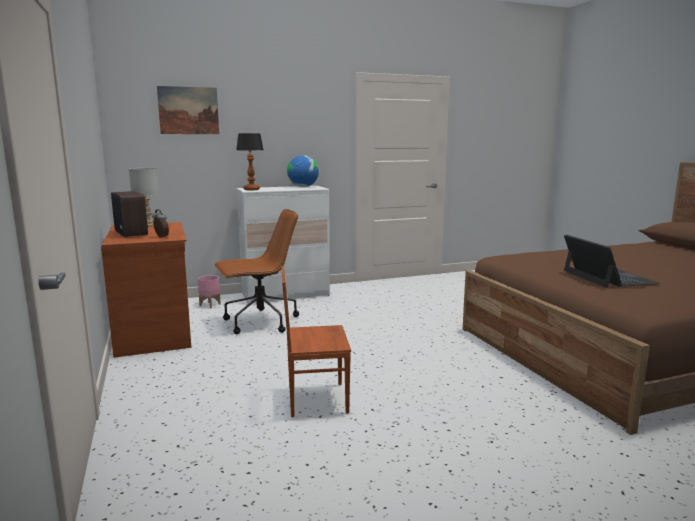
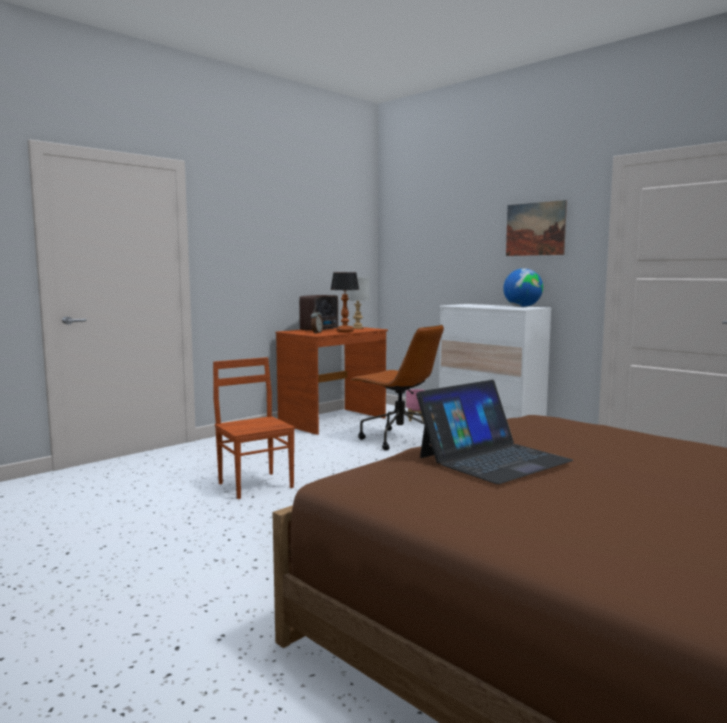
camera: 65 degrees right, 5 degrees down
(188, 110) = (435, 224): picture -> picture (535, 229)
(252, 189) = (460, 305): table lamp -> table lamp (345, 331)

